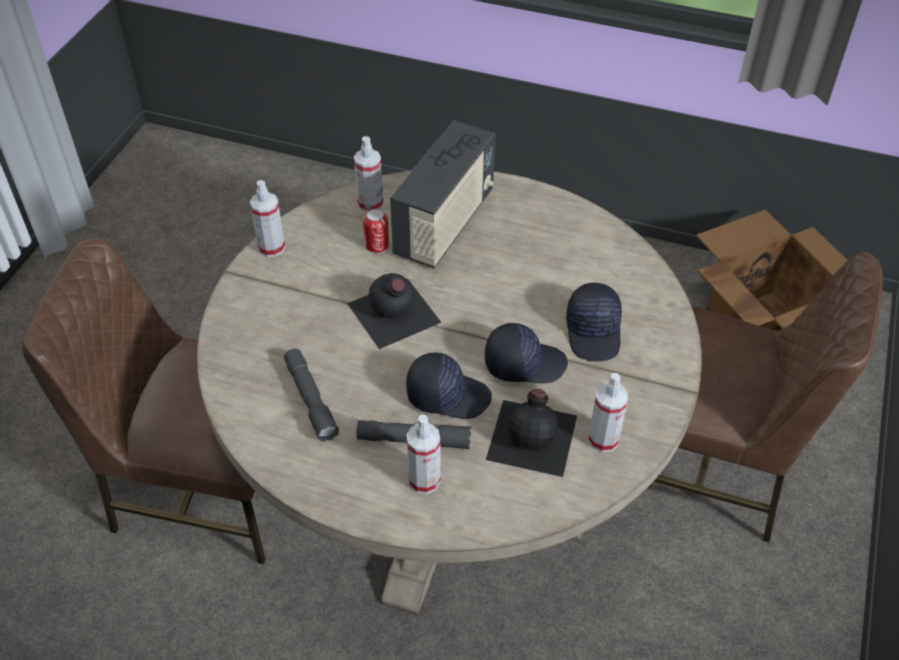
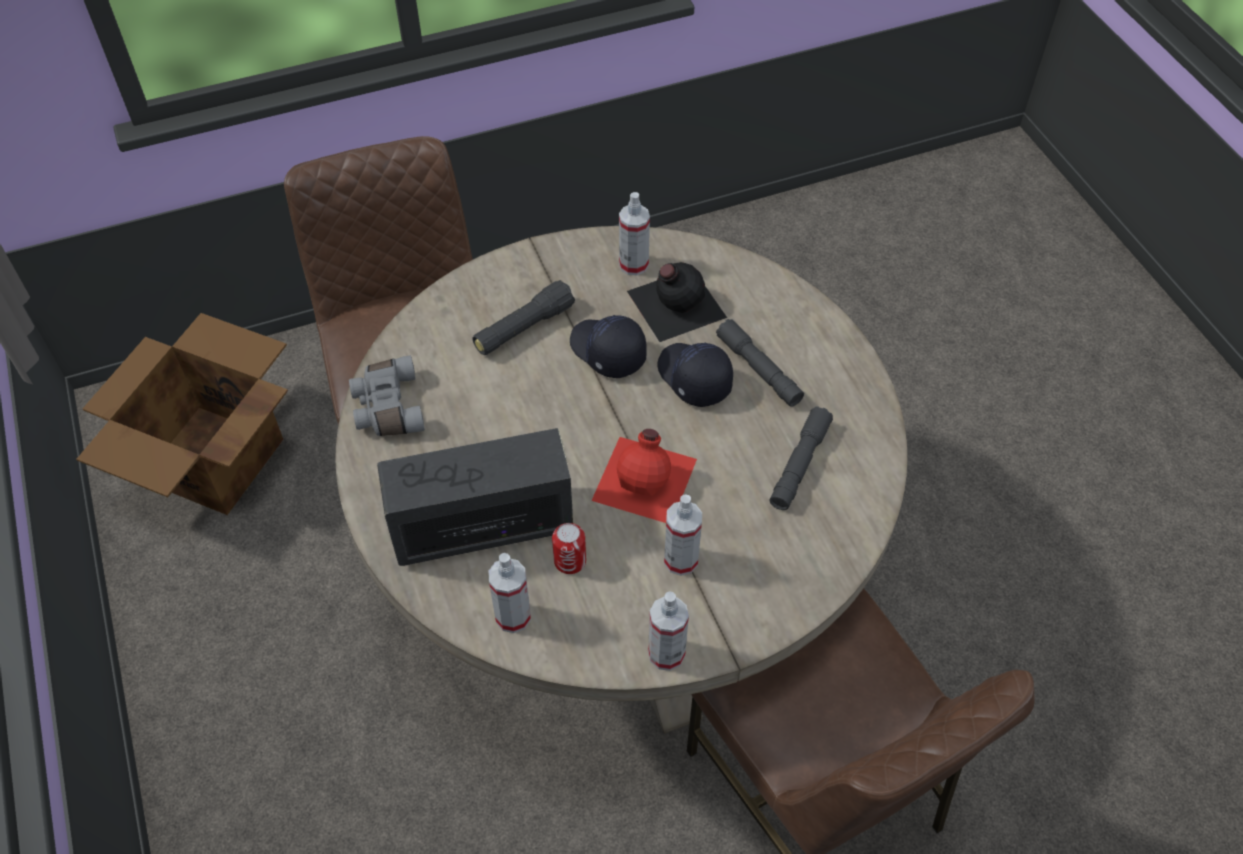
camera: 130 degrees left, 5 degrees up
(393, 314) = (646, 478): black bottle -> red bottle
(424, 480) = (785, 339): spray bottle -> spray bottle (681, 560)
(586, 229) = (387, 407): none -> grey binoculars
(594, 332) = (524, 328): black cap -> black flashlight

